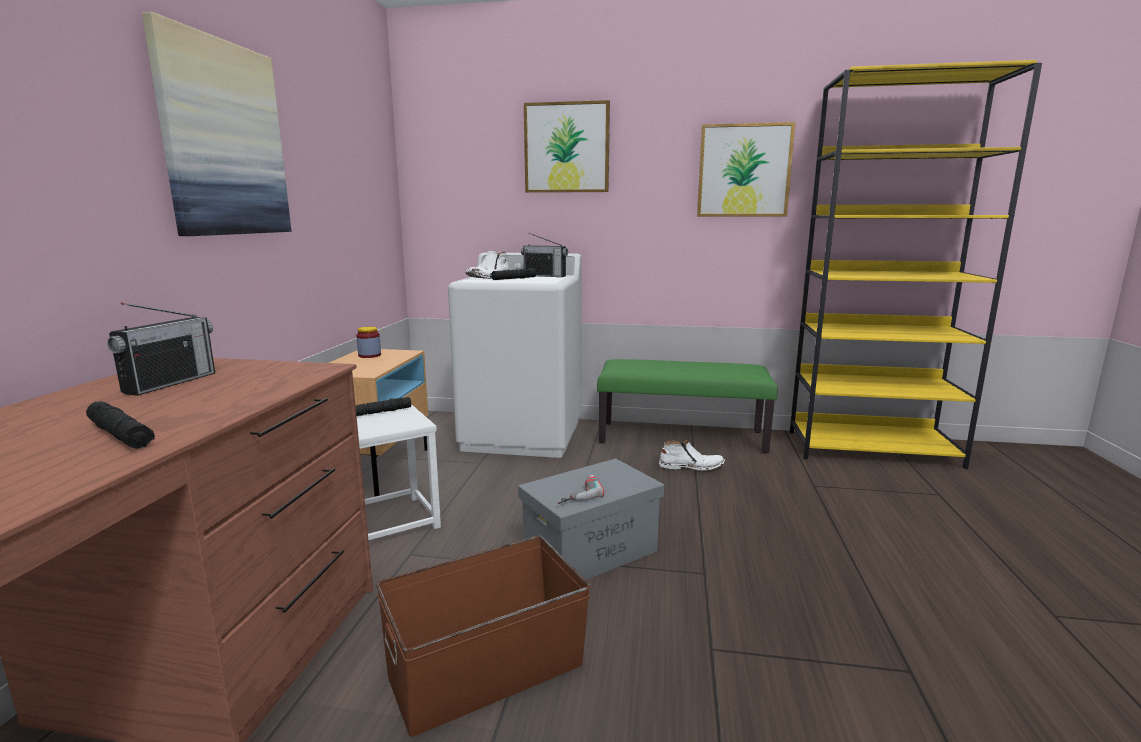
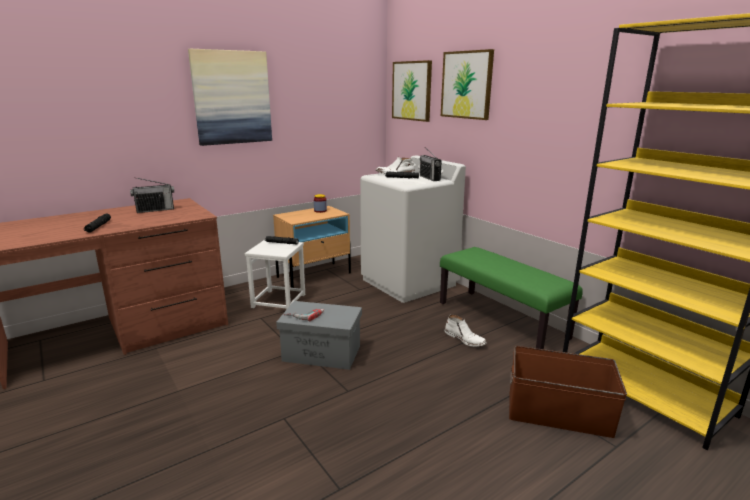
camera: 45 degrees right, 5 degrees up
(485, 670) = (208, 372): brown storage box -> brown storage box (558, 413)
(744, 171) = (583, 110): picture -> picture (412, 91)

